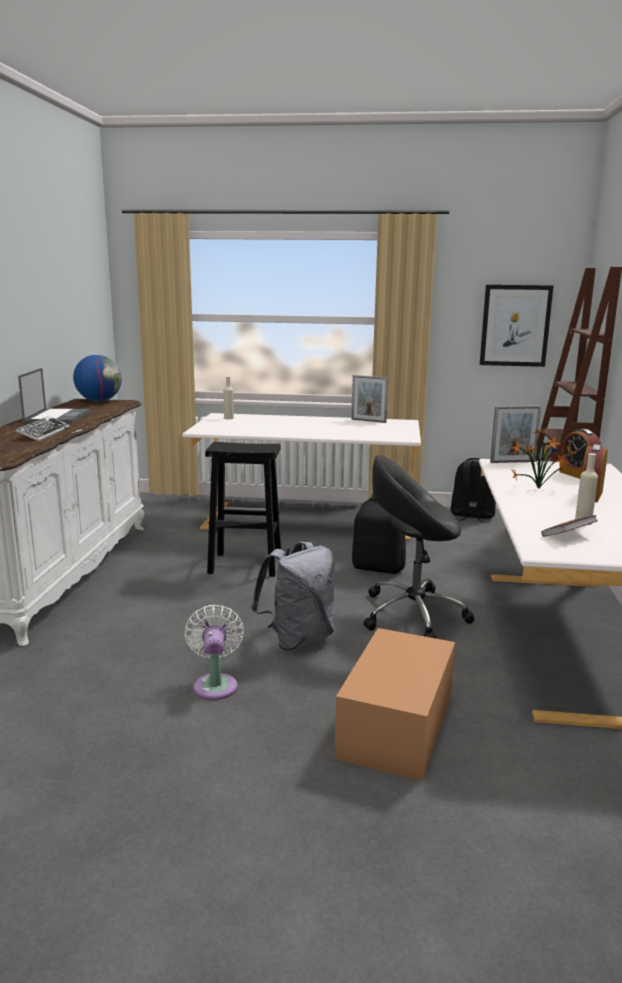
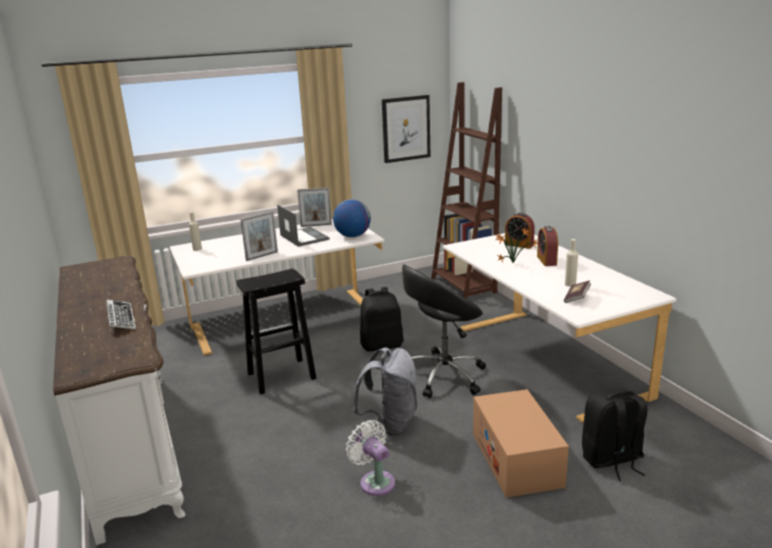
camera: 30 degrees left, 5 degrees up
(58, 417) = (92, 295): laptop -> laptop (303, 237)
(99, 401) = (93, 265): globe -> globe (352, 236)
(471, 516) = (399, 281): black backpack -> black backpack (612, 460)
(512, 462) = (467, 243): picture frame -> picture frame (262, 256)

